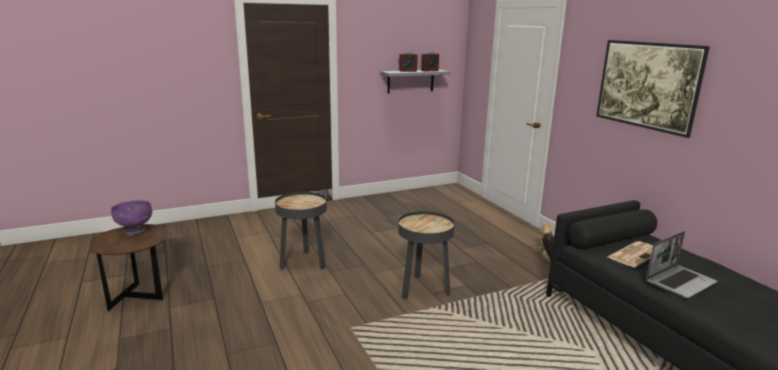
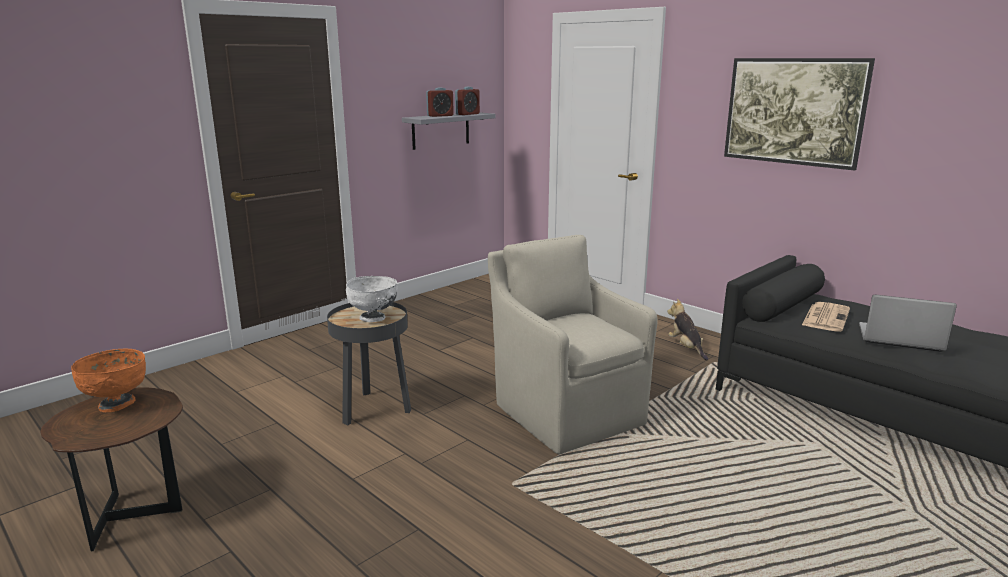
camera: 20 degrees left, 0 degrees up
(135, 231) = (117, 404): purple bowl -> orange bowl
(303, 204) = (373, 318): none -> white bowl
(423, 289) = (566, 412): black side table -> beige armchair
(680, 282) = (898, 339): laptop -> laptop turned 105 degrees counterclockwise

